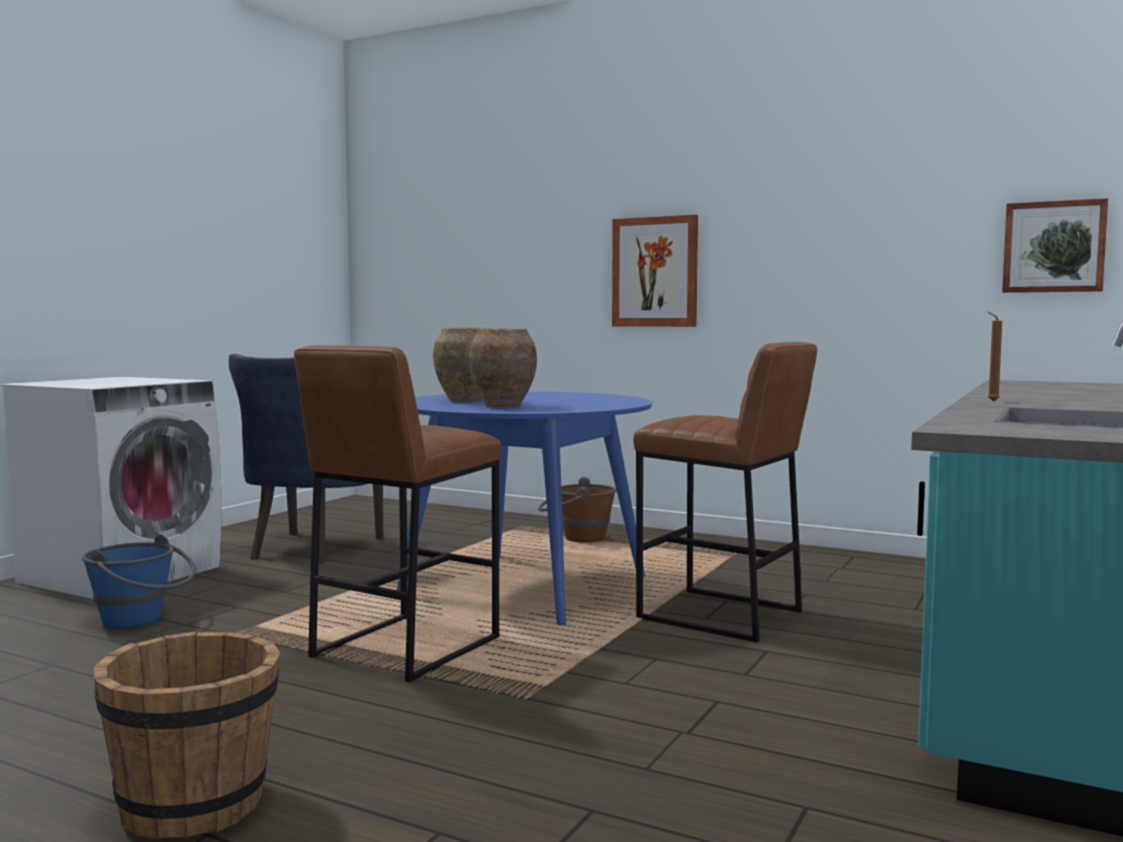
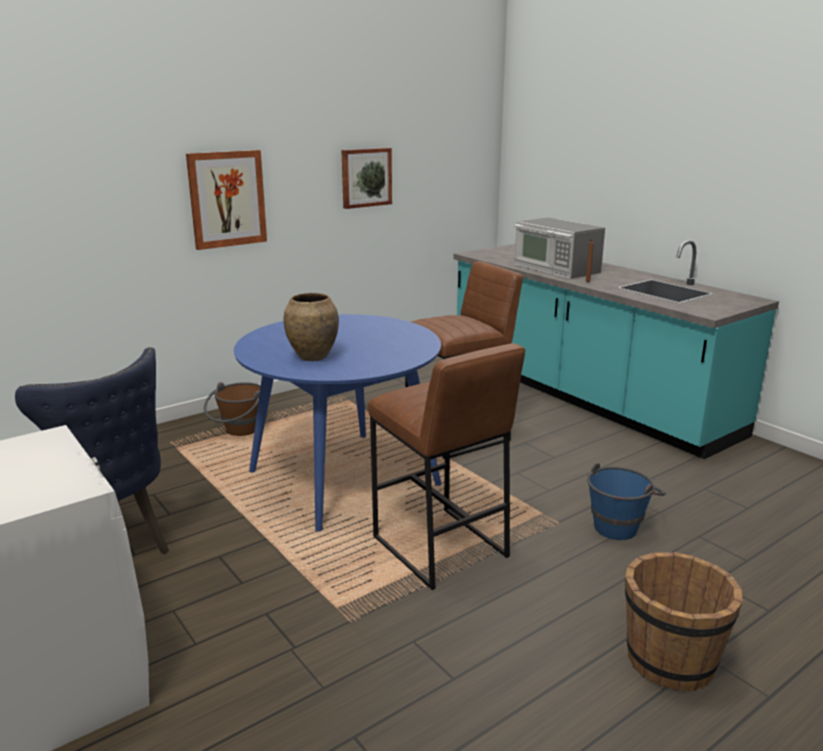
camera: 65 degrees left, 15 degrees up
(142, 621) = (258, 675): blue bucket -> blue bucket (620, 524)
(502, 406) = (376, 354): brown vase -> none
(1038, 394) = (555, 269): none -> microwave
(1054, 247) = (457, 170): picture -> picture (366, 177)

